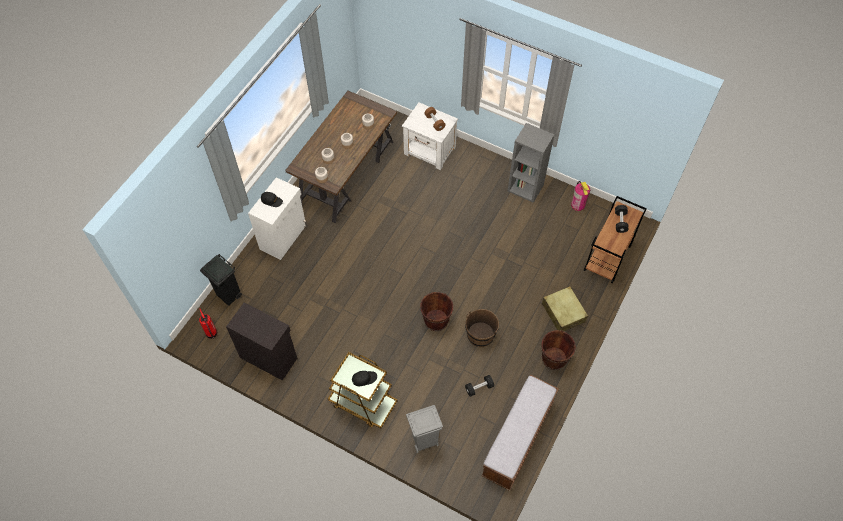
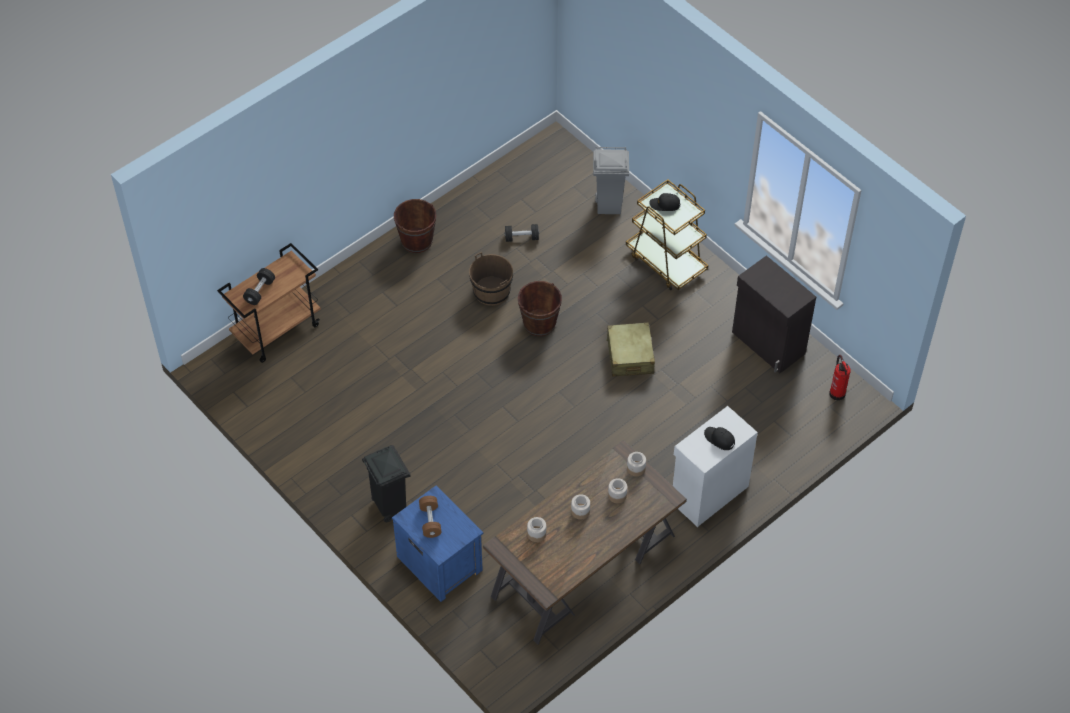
camera: 160 degrees left, 5 degrees down
(229, 295) = (804, 435): black trash can -> black trash can (389, 506)
(430, 151) = (439, 562): white nightstand -> blue nightstand
(518, 439) = (503, 179): bench -> none
(526, 188) = (327, 458): grey bookcase -> none
(563, 313) = (375, 285): beige suitcase -> beige suitcase (630, 356)
(578, 205) = (269, 411): fire extinguisher -> none

